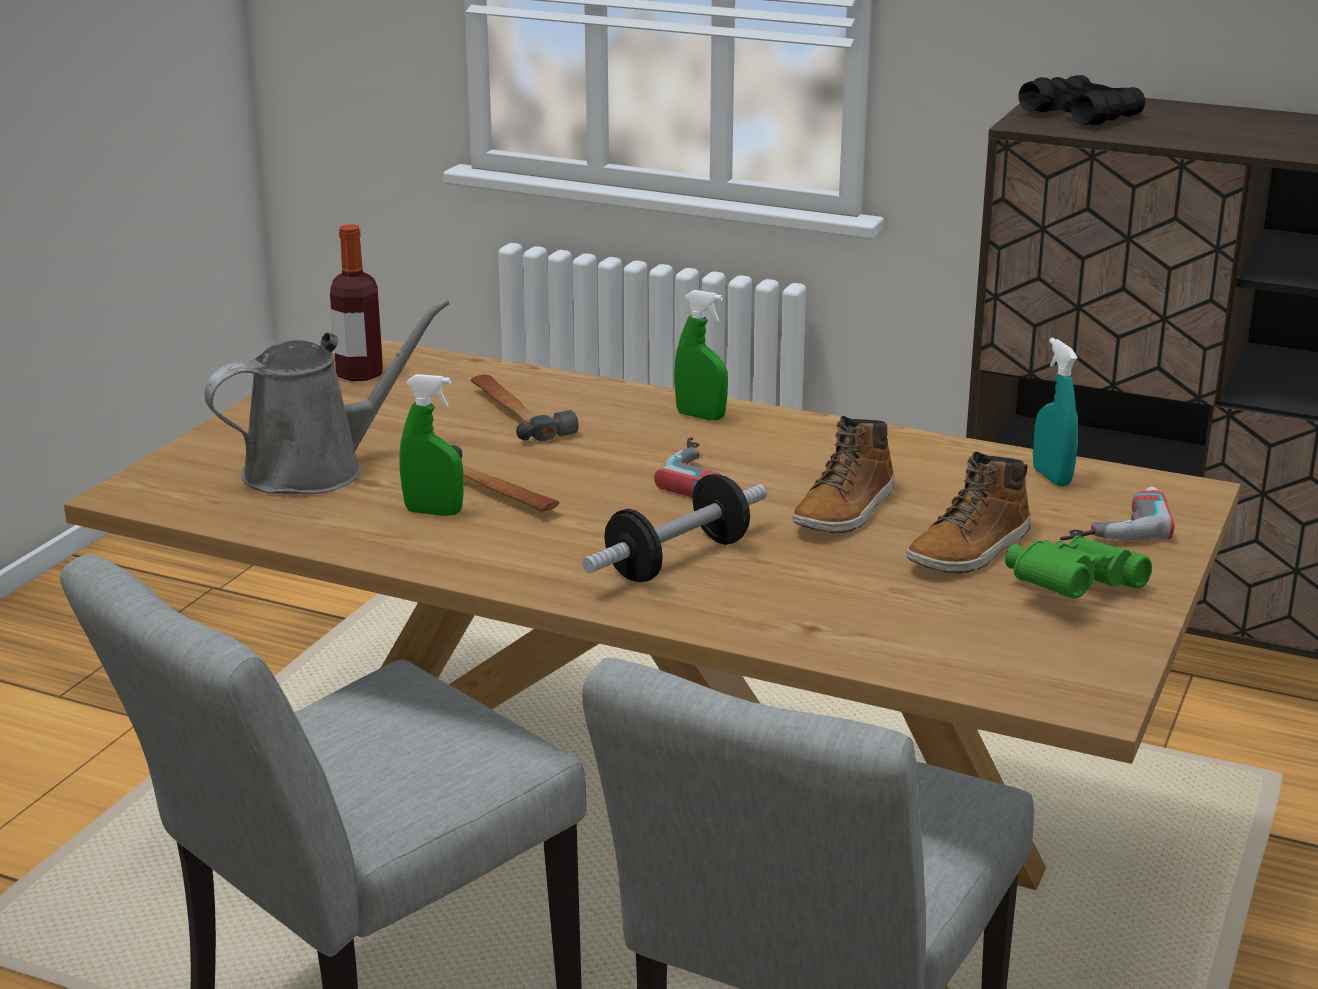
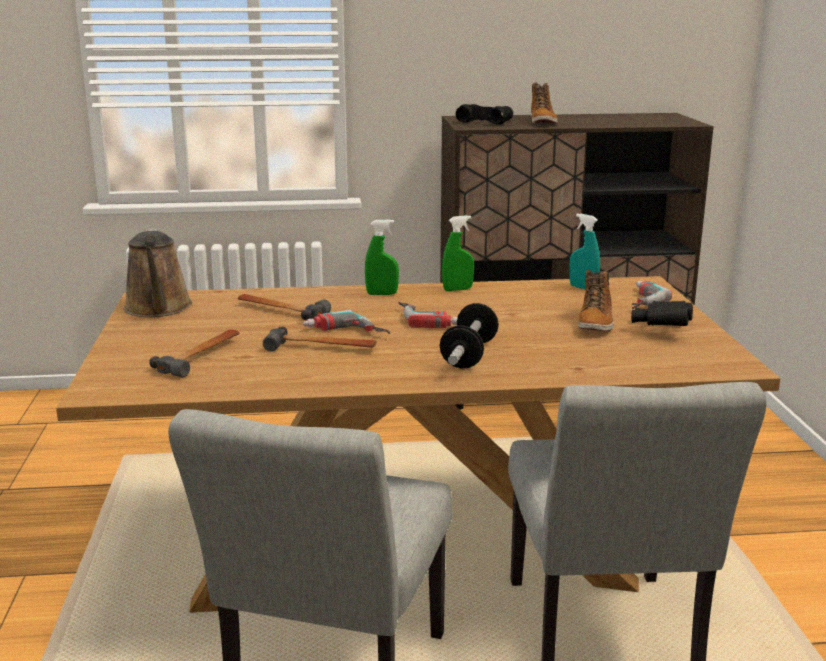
camera: 30 degrees left, 5 degrees down
(315, 468) = (201, 356): grey watering can -> hammer
(359, 374) = (158, 309): bottle -> brown watering can
(433, 512) = (305, 362): green spray bottle -> green spray bottle (457, 289)
(550, 477) = (345, 333): none -> power drill
(845, 511) = (515, 318): boot -> boot (543, 122)
(1069, 591) = (662, 328): green binoculars -> black binoculars

